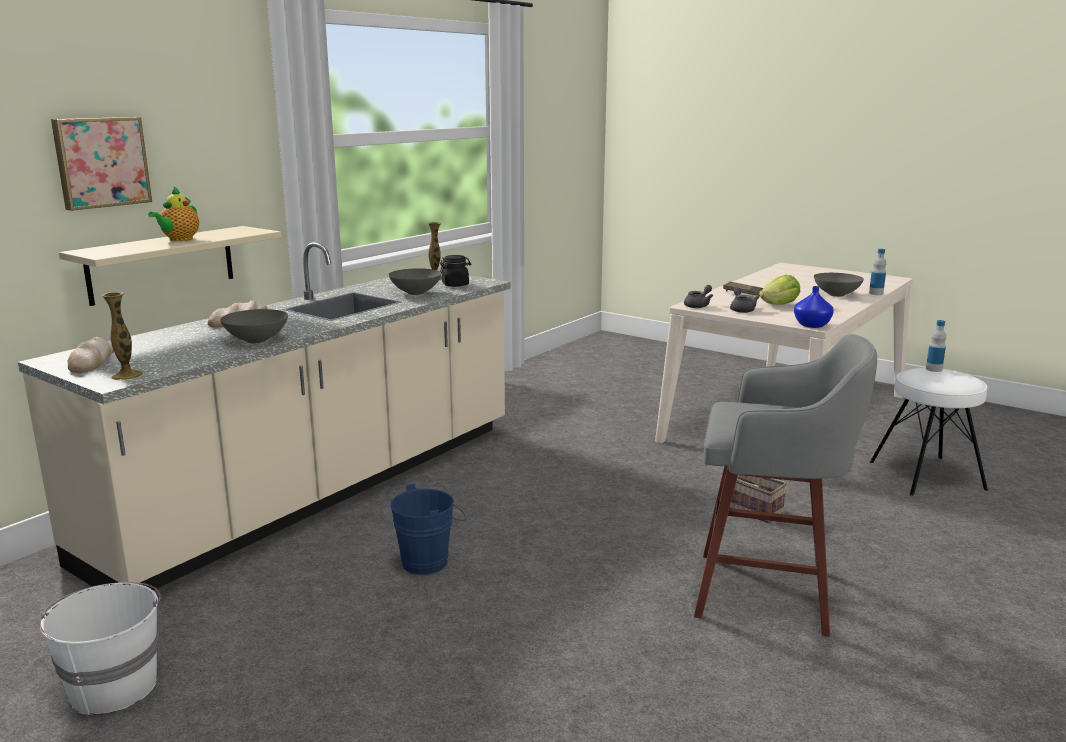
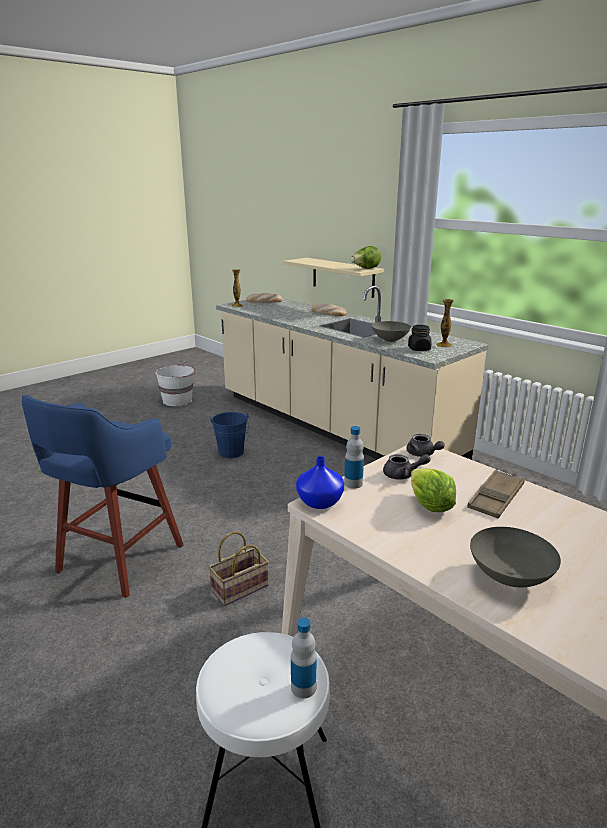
camera: 100 degrees right, 5 degrees up
(101, 162) = (326, 218): picture -> none
(179, 239) = (333, 264): teapot -> none
(245, 229) = (365, 269): none -> lettuce
(257, 340) = (281, 316): grey bowl -> none
(768, 593) = (118, 560): grey stool -> blue stool
(876, 293) = (535, 632): bottle -> bottle (353, 483)

